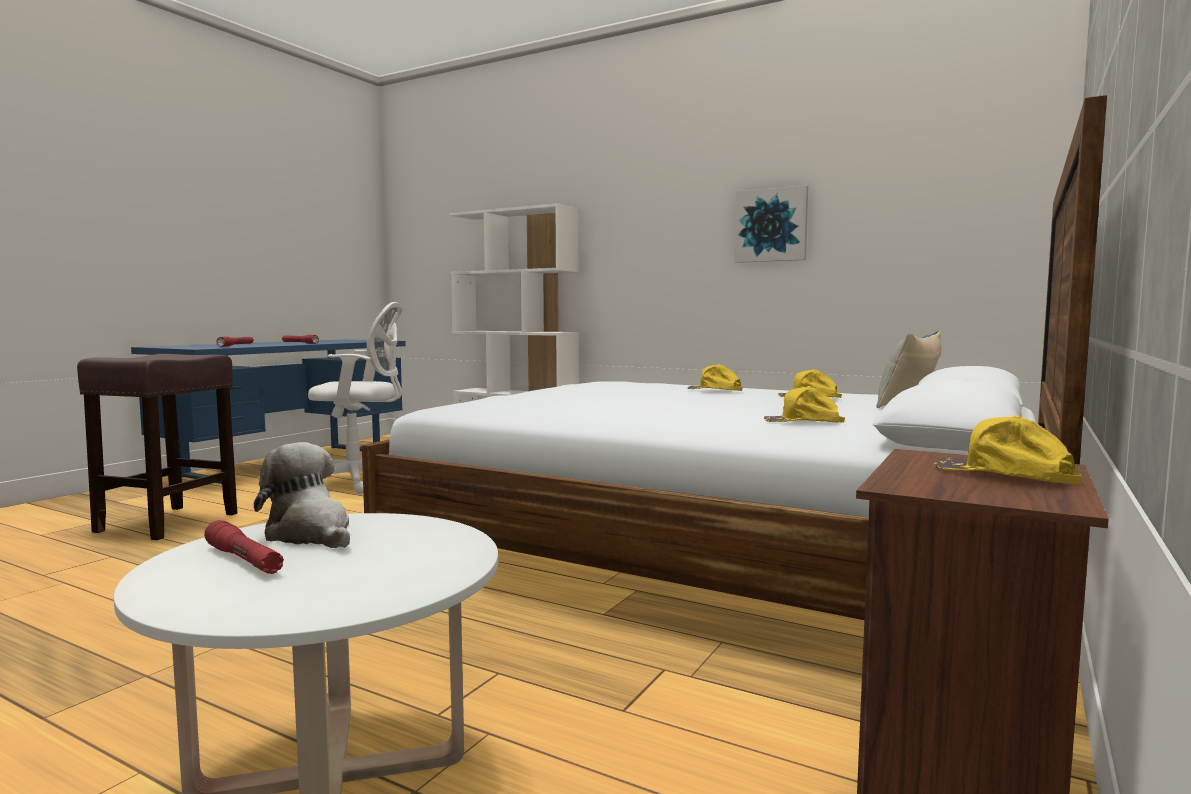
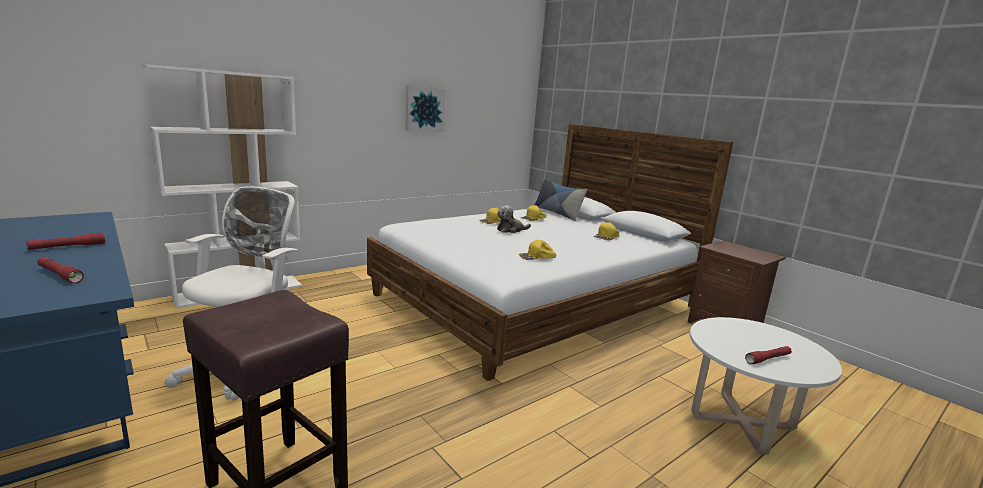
camera: 70 degrees left, 10 degrees up
(310, 534) = (729, 345): plush toy -> plush toy (511, 230)
(1003, 474) = (739, 249): yellow cap -> yellow cap (537, 257)

